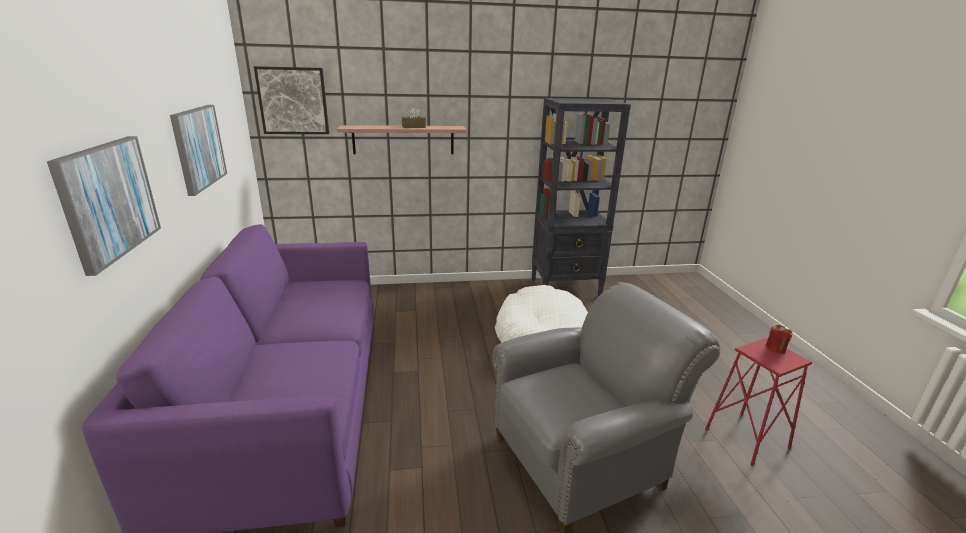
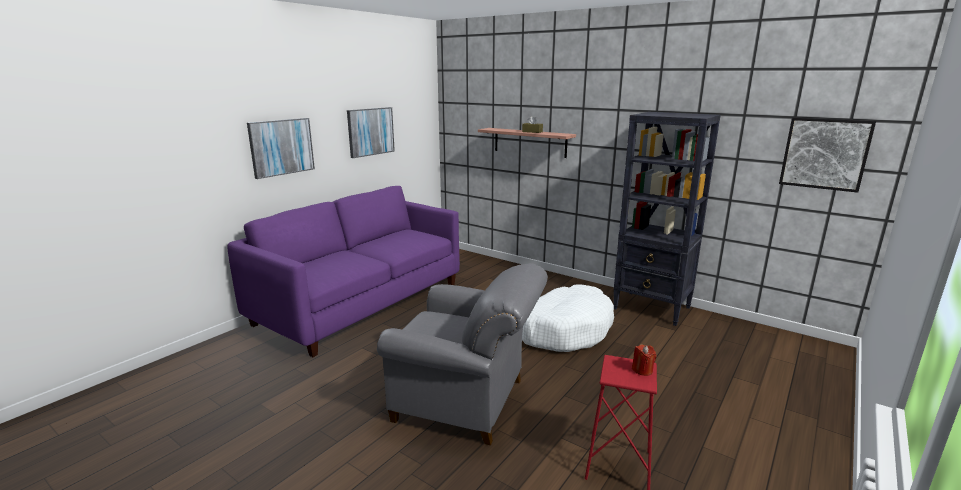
camera: 45 degrees right, 5 degrees down
(293, 101) = (463, 108): picture -> picture (824, 153)

